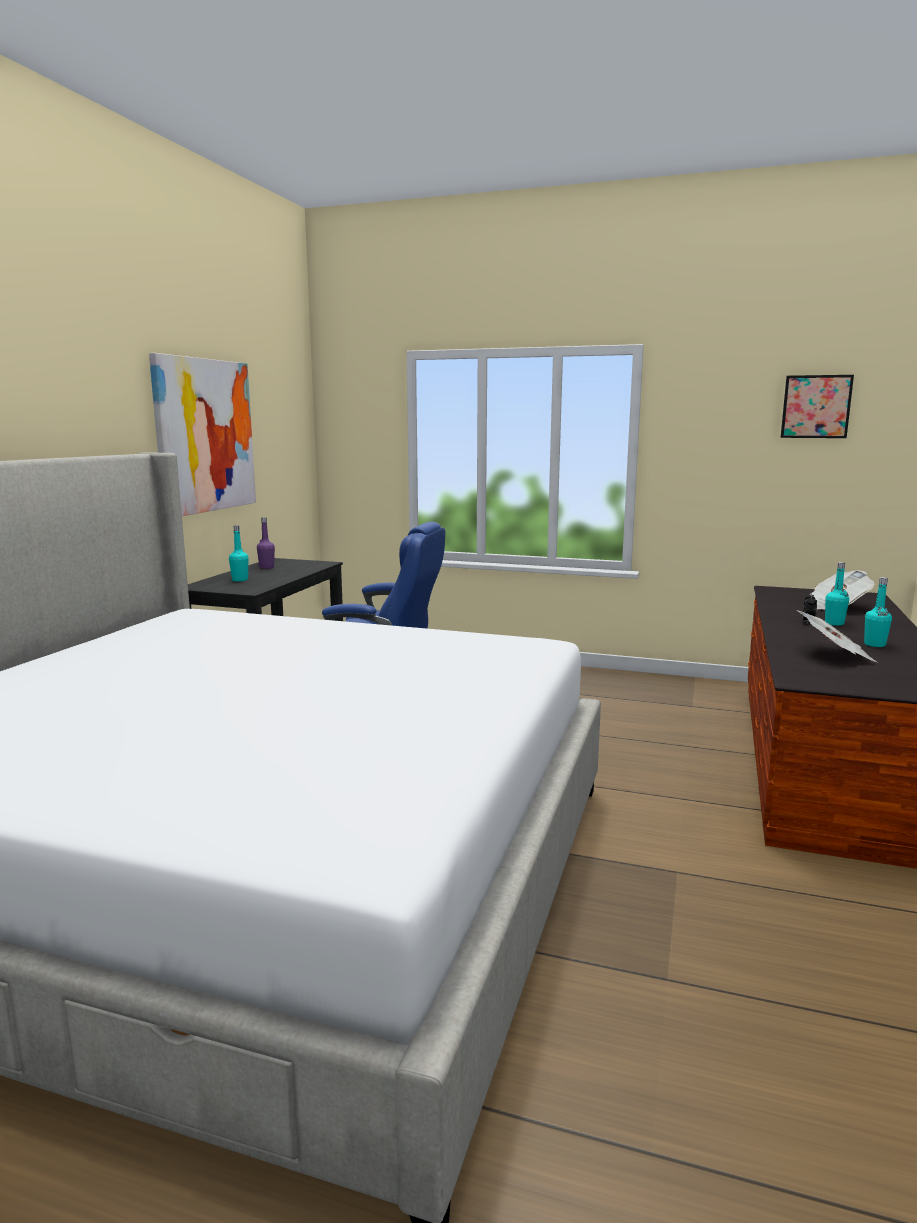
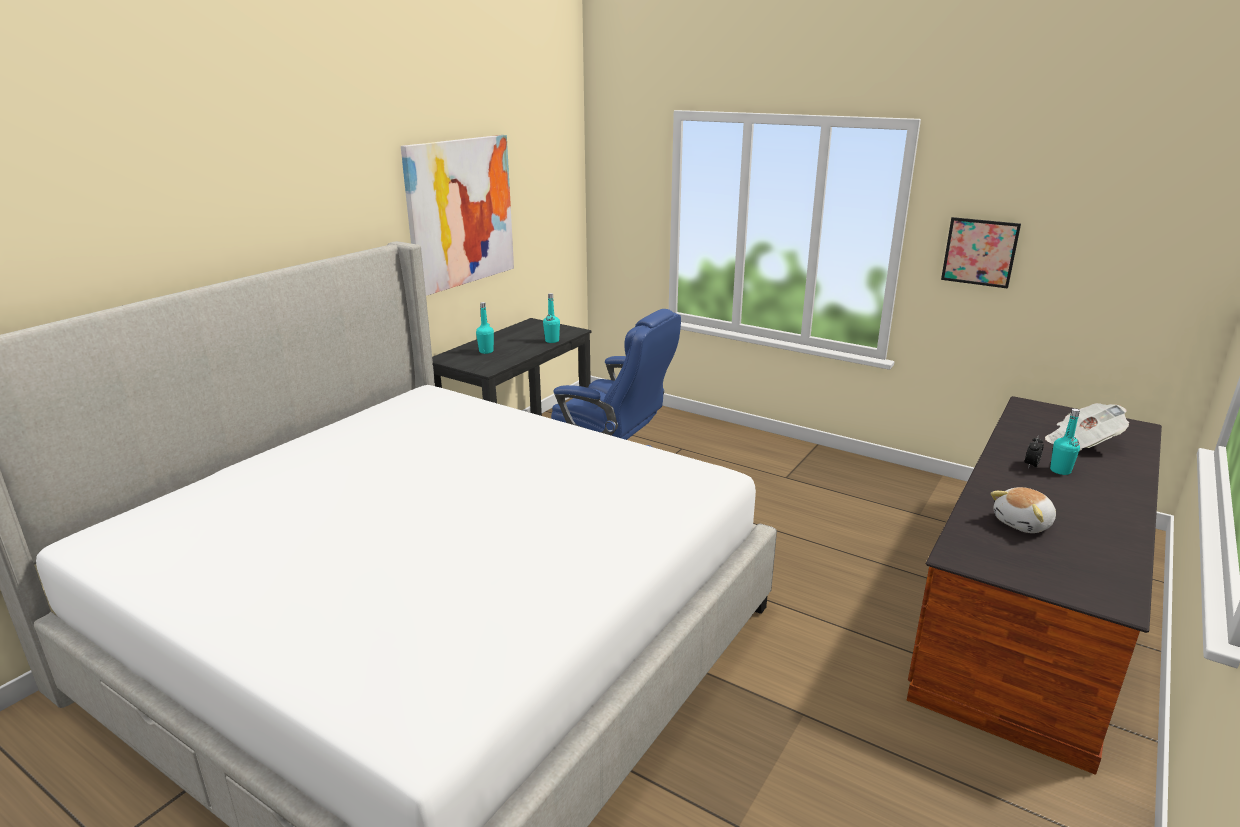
camera: 15 degrees right, 10 degrees up
(266, 567) = (518, 333): purple bottle -> none
(816, 406) = (1113, 204): picture -> picture (980, 252)
(835, 656) = (1023, 523): newspaper -> plush toy
(874, 644) = (1083, 511): turquoise bottle -> turquoise bottle (552, 341)

